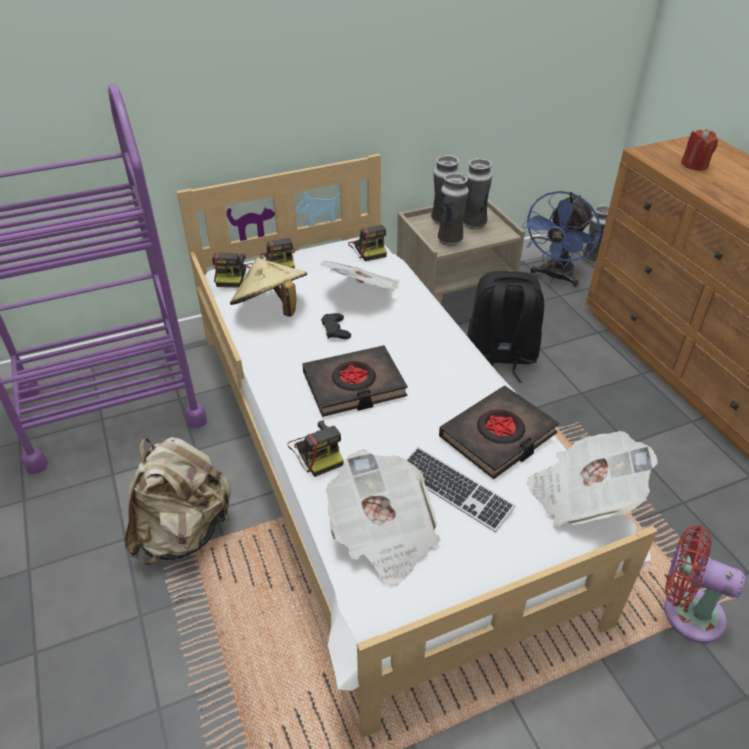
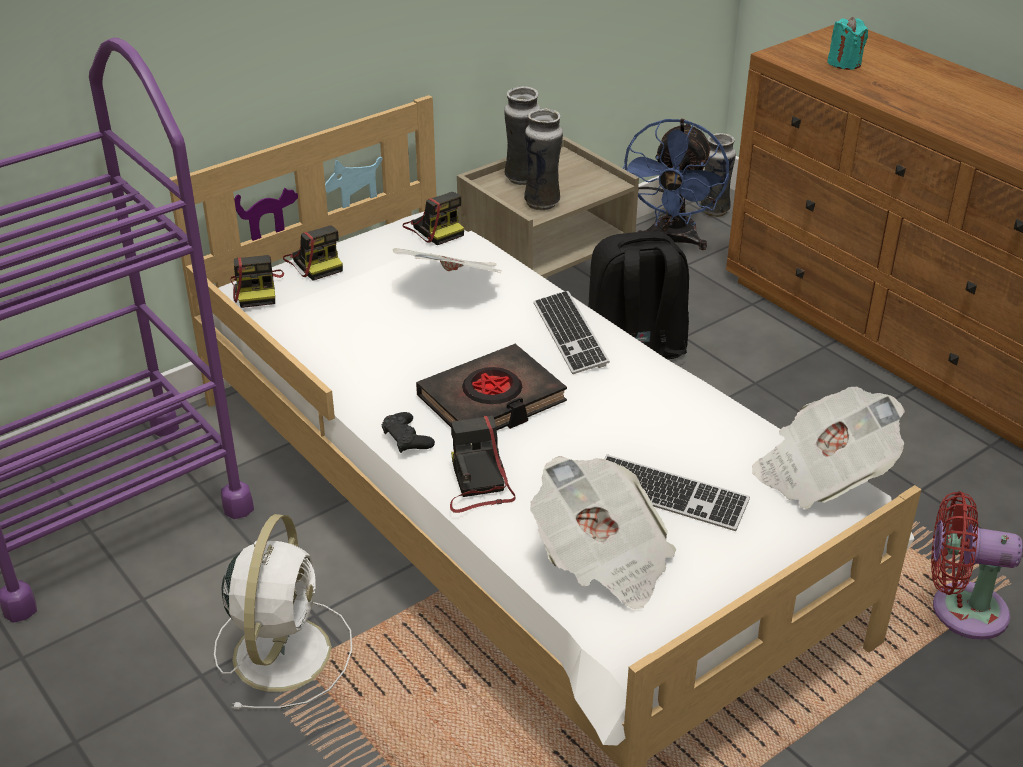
camera: 15 degrees left, 5 degrees down
(184, 532) = (283, 650): beige backpack -> white fan
(271, 309) = (334, 326): beige hat -> none
(317, 451) = (478, 484): camera -> camera turned 150 degrees counterclockwise
(335, 330) = (436, 338): black game controller -> black game controller (407, 438)
(431, 343) = (570, 334): none -> keyboard
(474, 224) = (565, 178): vase -> none
(498, 436) = (698, 428): black book -> none
(694, 165) = (844, 63): red candle -> turquoise candle

